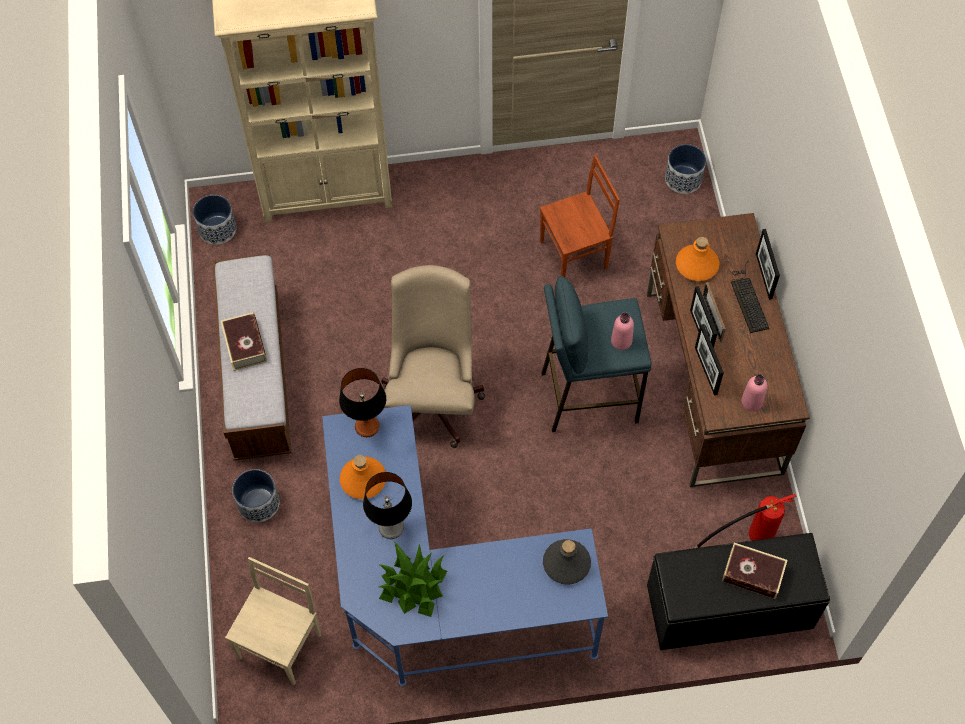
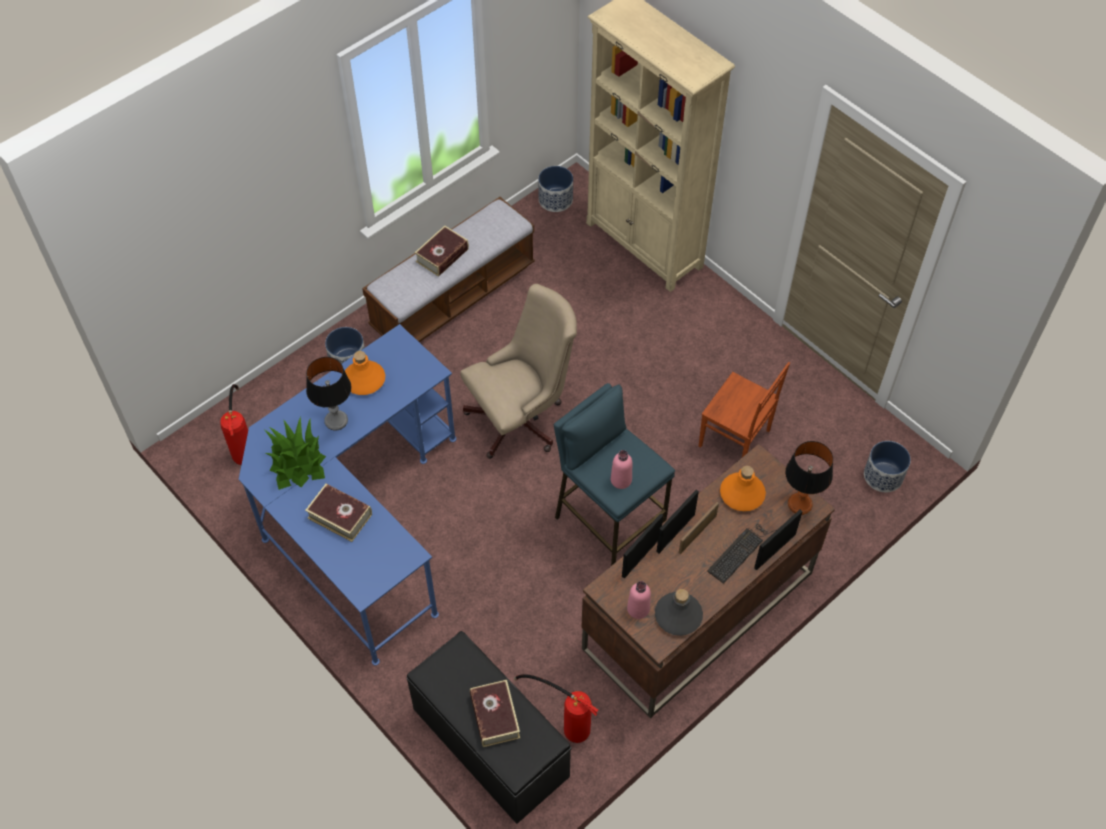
camera: 55 degrees right, 5 degrees down
(281, 645) = (244, 444): beige chair -> fire extinguisher
(366, 426) = (411, 356): table lamp -> table lamp (799, 504)
(497, 580) = (340, 516): none -> book
(567, 563) = (387, 556): grey bottle -> grey bottle (678, 616)

